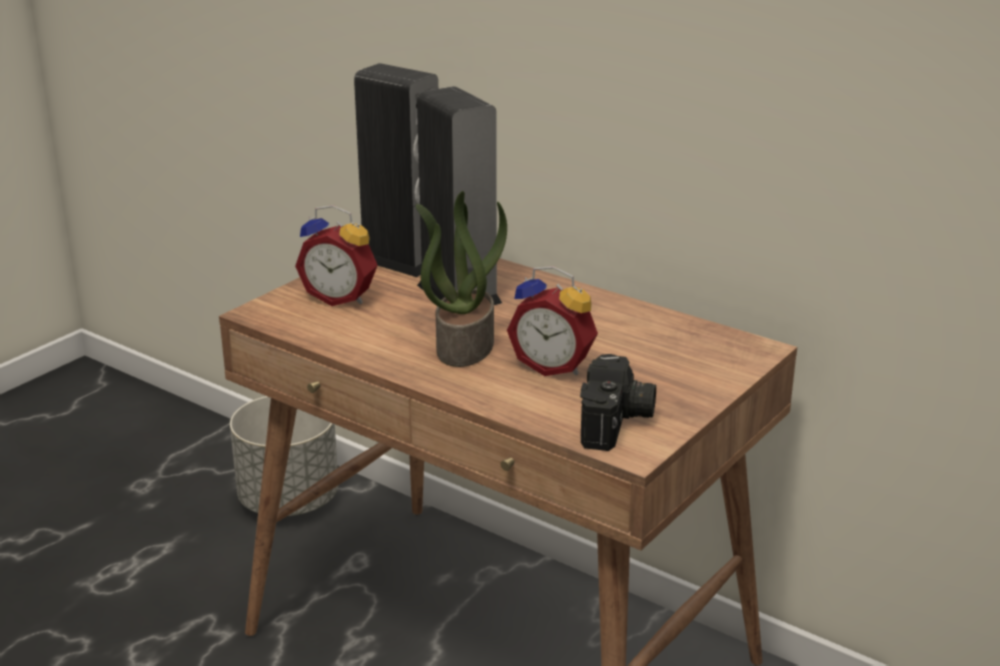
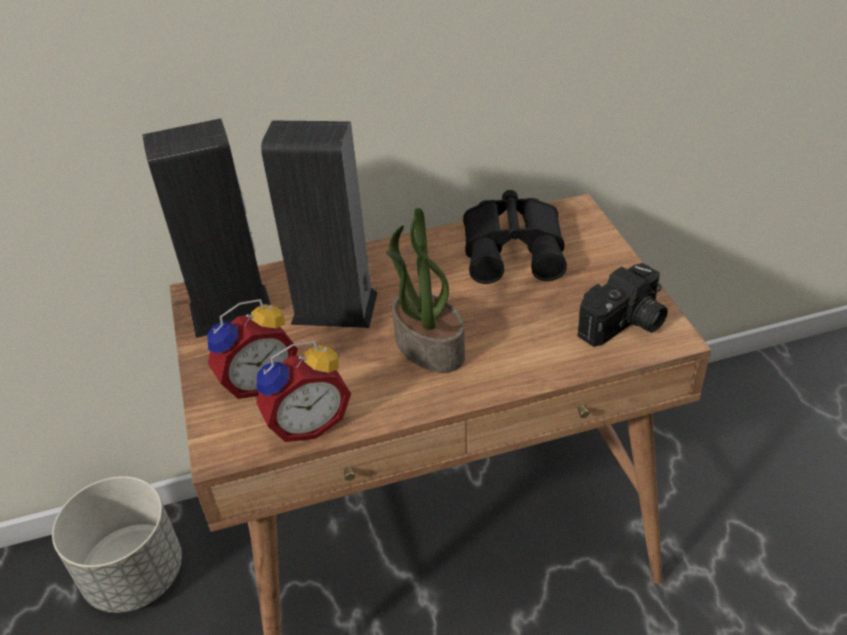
camera: 50 degrees left, 15 degrees up
(554, 366) = (509, 315): alarm clock -> alarm clock (307, 422)
(617, 423) = (625, 325): camera -> camera turned 90 degrees clockwise
(651, 339) = (515, 248): none -> black binoculars

